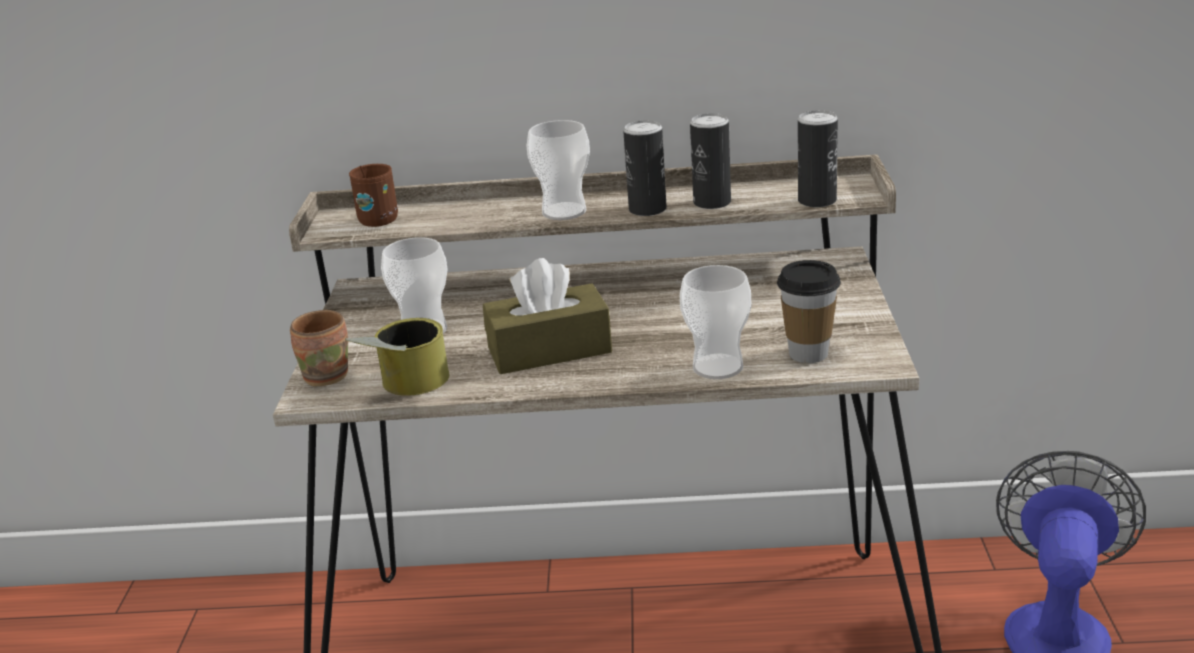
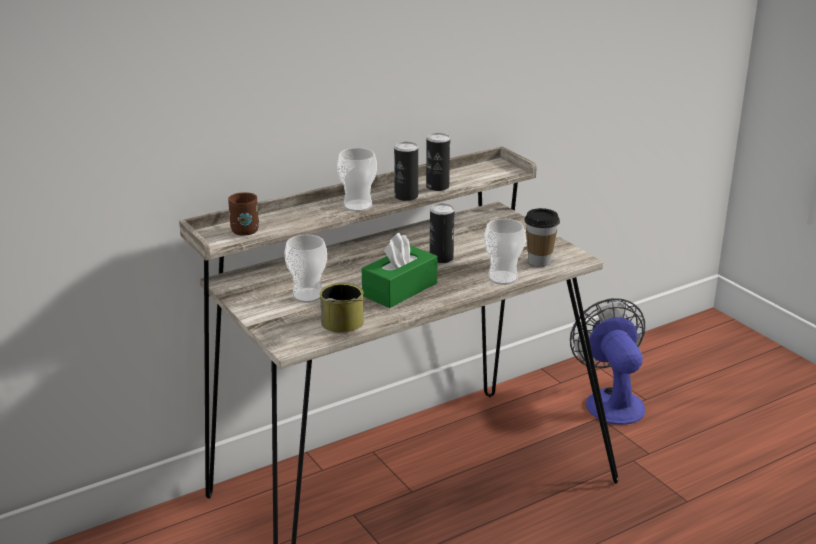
camera: 35 degrees left, 0 degrees up
(326, 375) = (282, 333): brown mug -> none
(549, 350) = (400, 289): brown tissue box -> green tissue box
(817, 201) = (493, 177): can -> can (441, 258)

